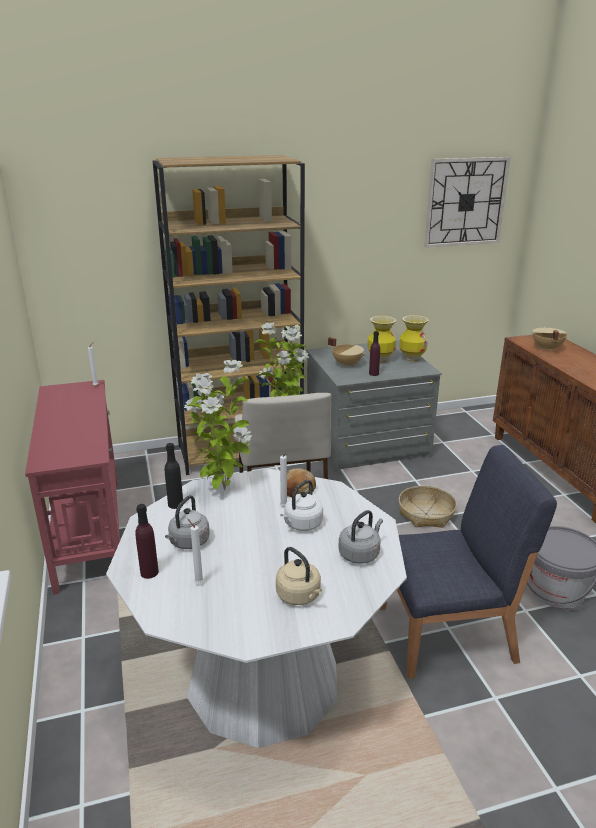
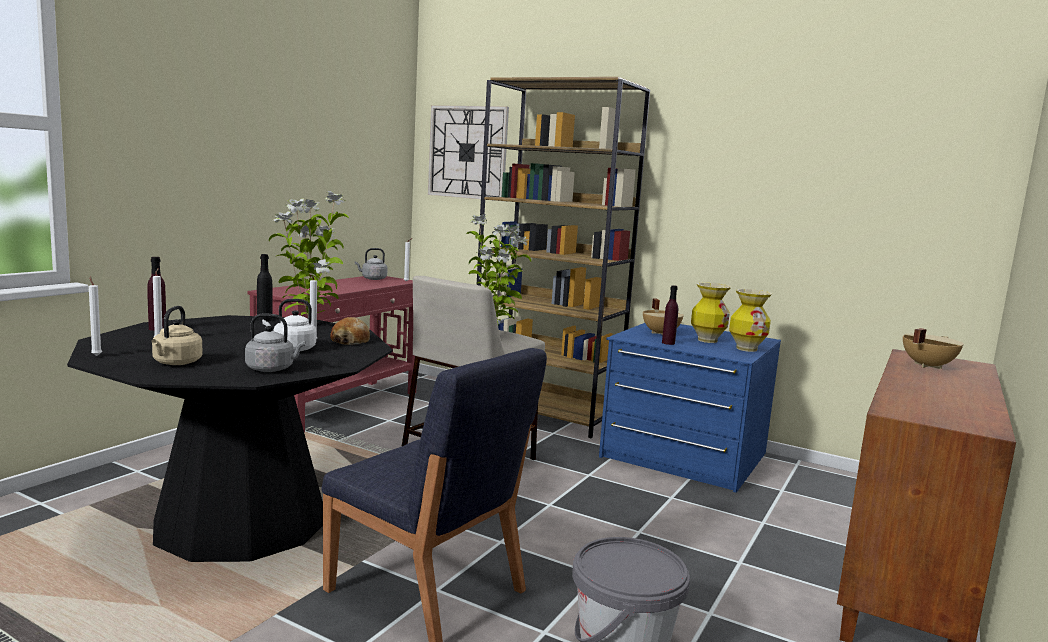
camera: 45 degrees right, 15 degrees down
(188, 542) = (213, 330): grey kettle -> grey kettle (372, 279)
(230, 635) = (96, 355): none -> white candle
(263, 679) = (242, 521): white dining table -> black dining table
(367, 443) = (683, 456): grey dresser -> blue dresser
(426, 514) = (620, 520): basket -> none
(465, 202) = (899, 160): wall clock -> wall clock (467, 152)

